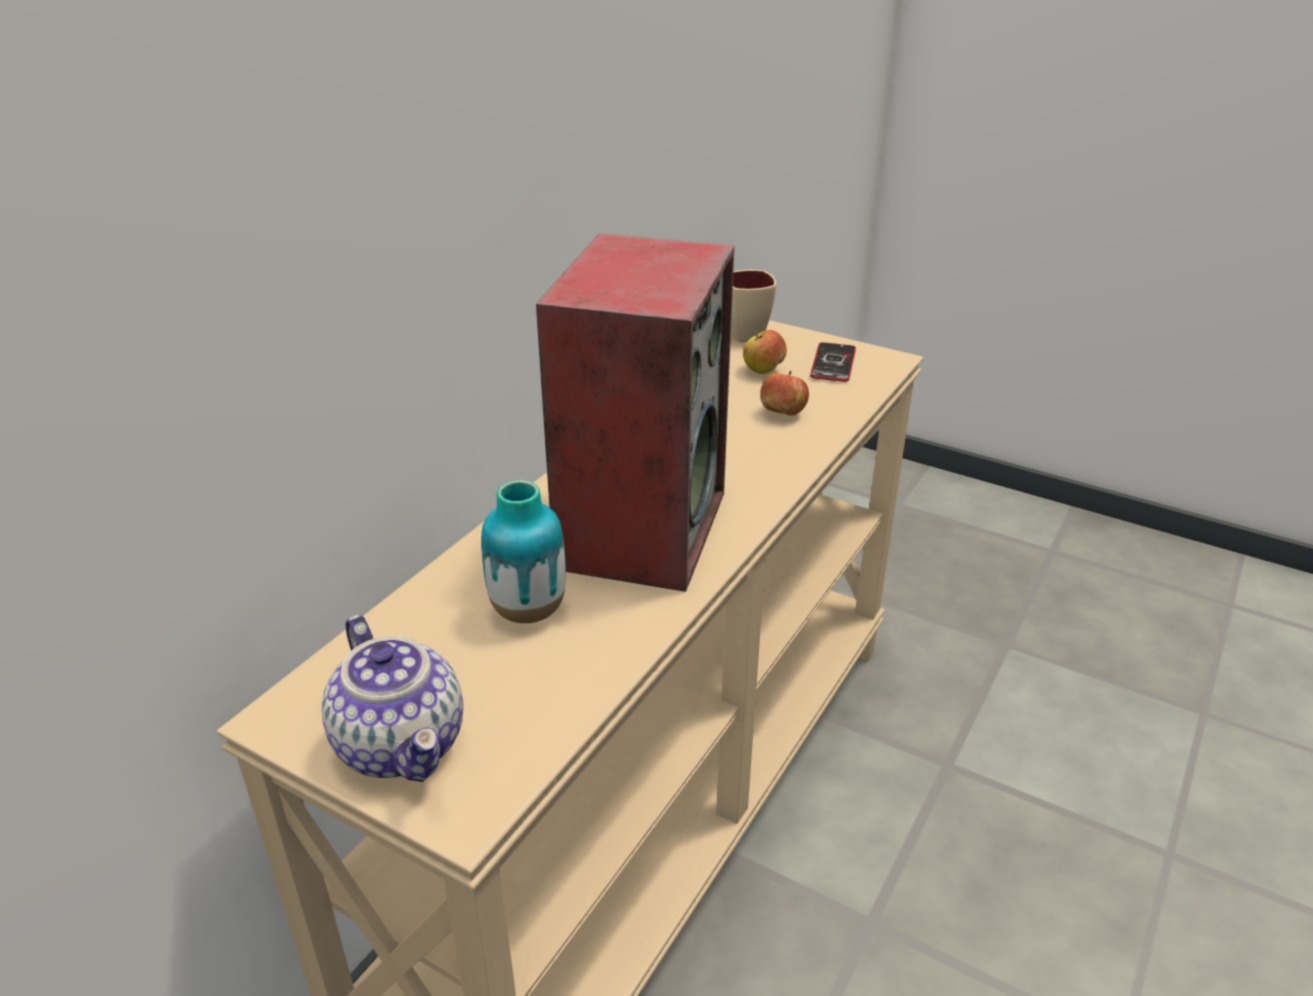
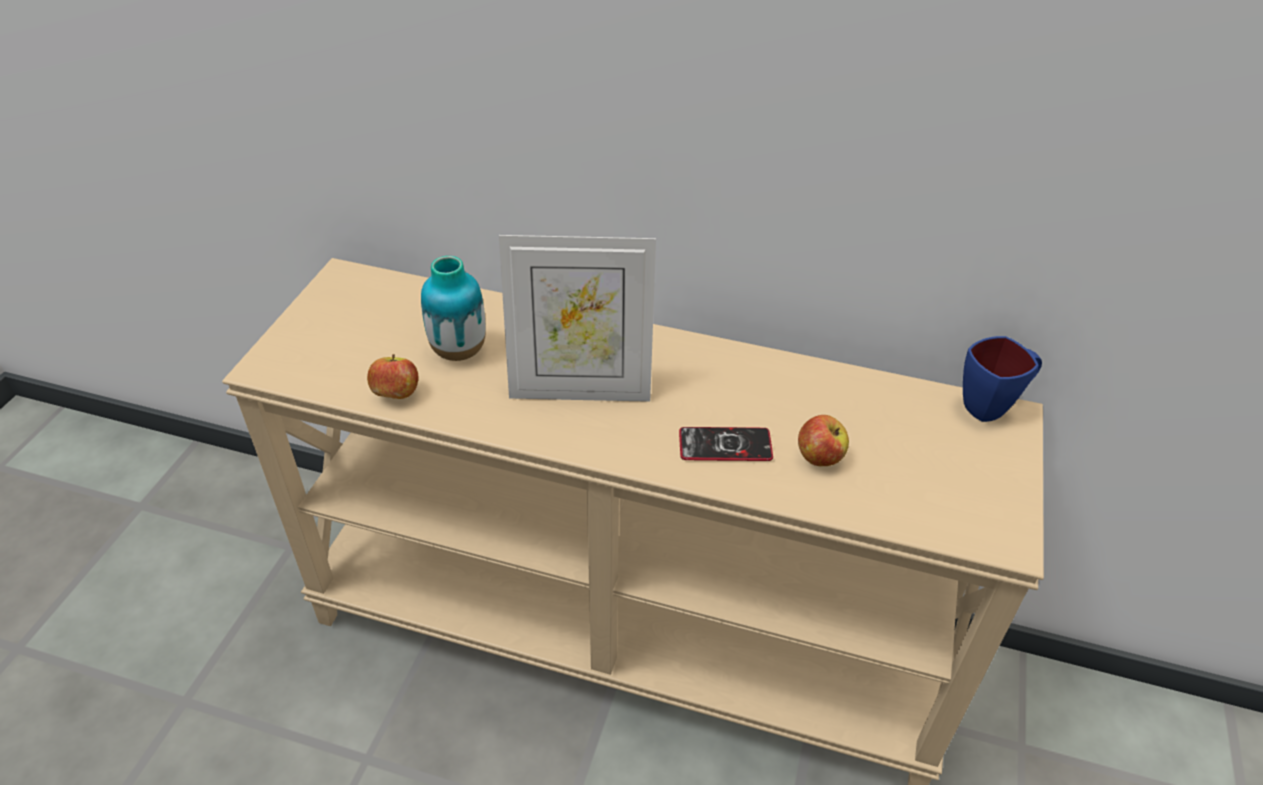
camera: 75 degrees right, 10 degrees up
(403, 744) = (320, 328): teapot -> none
(641, 527) = (580, 389): speaker -> picture frame
(744, 331) = (992, 405): beige mug -> blue mug
(763, 371) = (906, 432): apple -> apple (396, 394)
(833, 363) = (961, 489): phone -> phone (725, 445)

